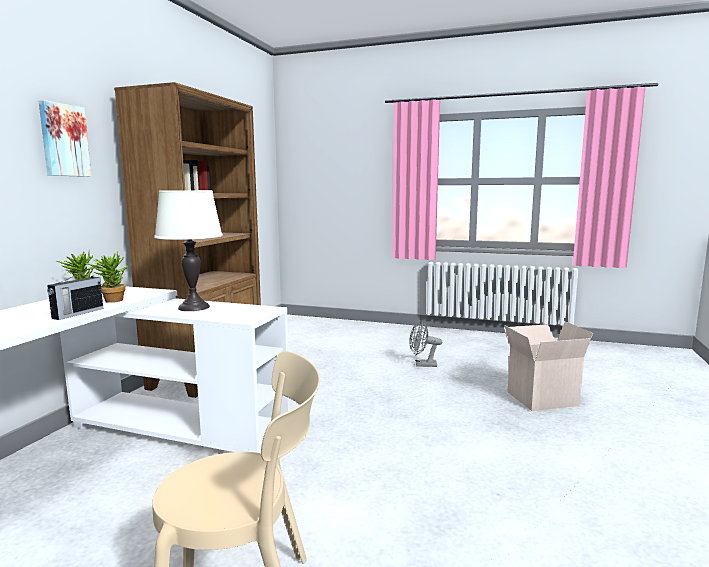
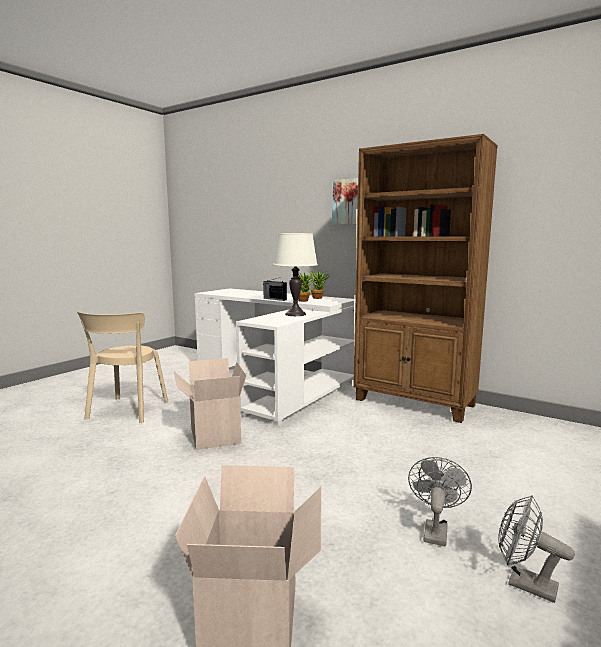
camera: 105 degrees right, 0 degrees up
(330, 468) = (213, 435): none -> cardboard box
(446, 351) = (524, 584): none -> grey fan

